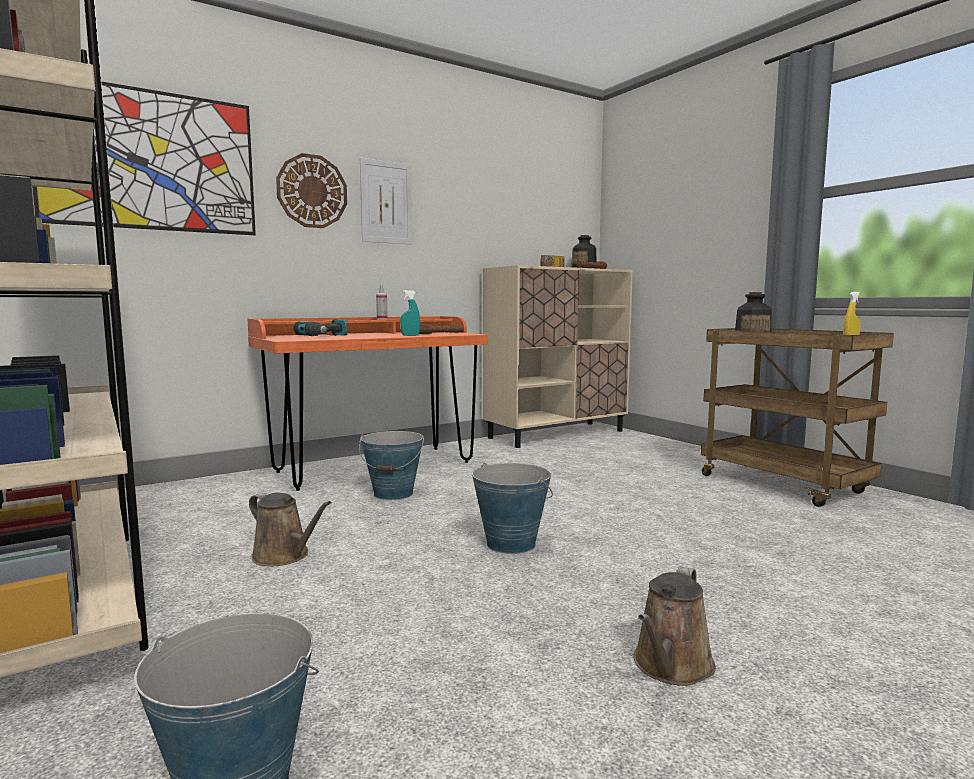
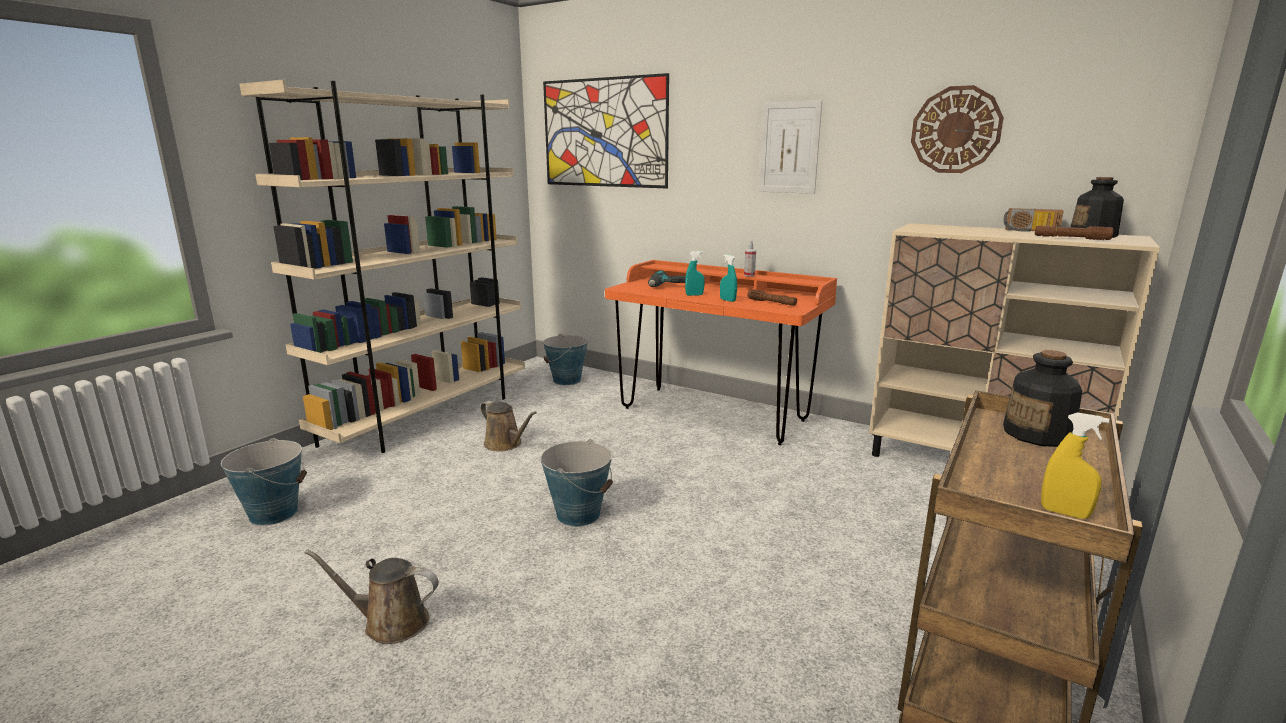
camera: 65 degrees right, 10 degrees up
(284, 556) = (505, 444): brown watering can -> brown watering can turned 60 degrees counterclockwise
(312, 191) = (716, 144): wall clock -> wall clock (955, 130)
(371, 336) = (694, 295): none -> turquoise spray bottle
(393, 494) = (652, 440): bucket -> bucket (567, 380)

